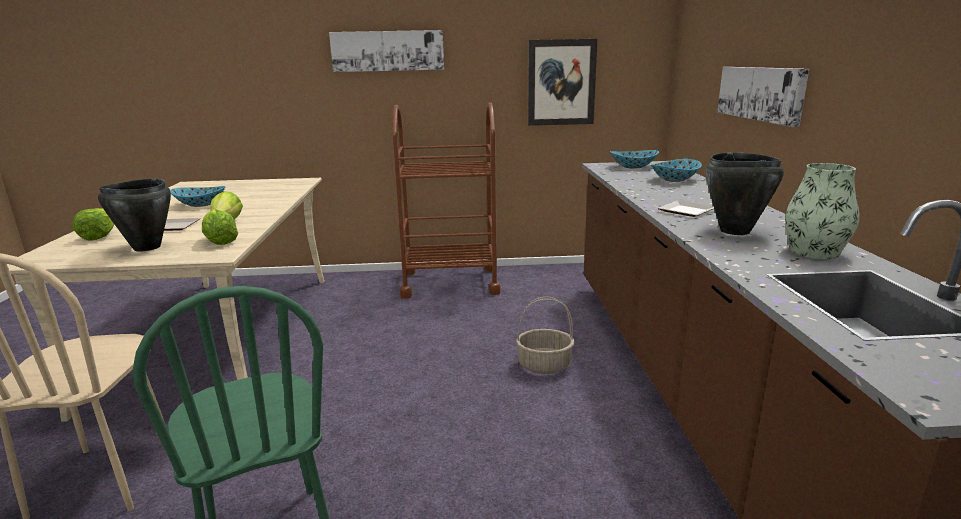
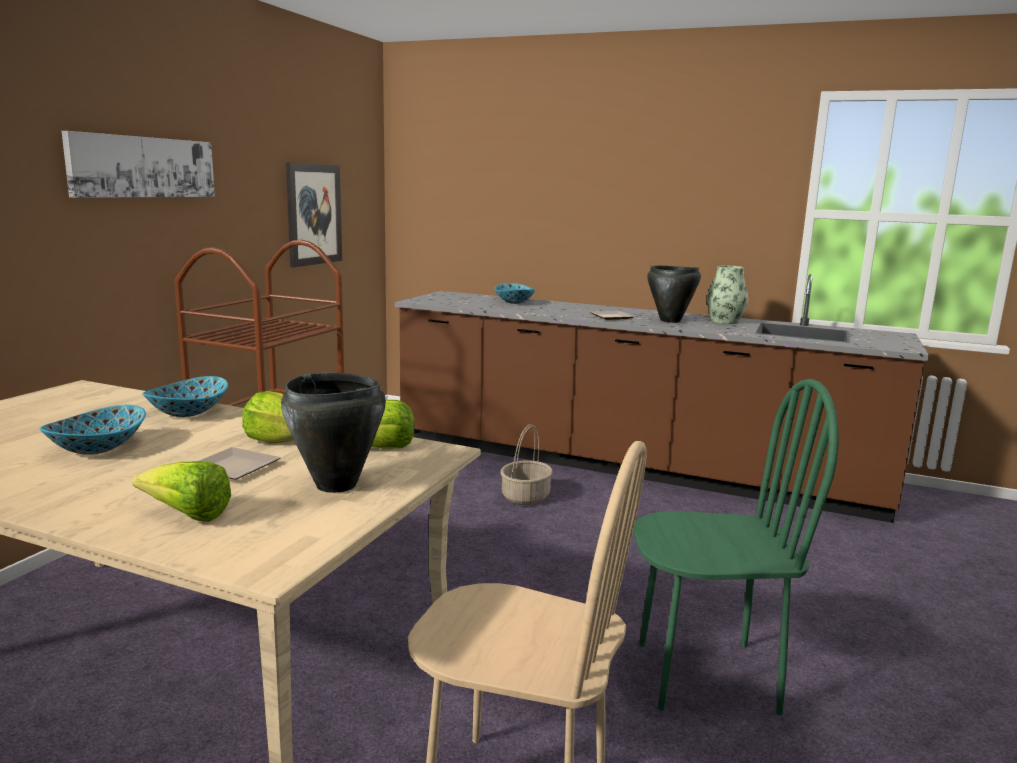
camera: 65 degrees left, 5 degrees down
(633, 167) = (446, 298): bowl -> bowl (189, 412)
(760, 93) = (551, 223): picture -> none

